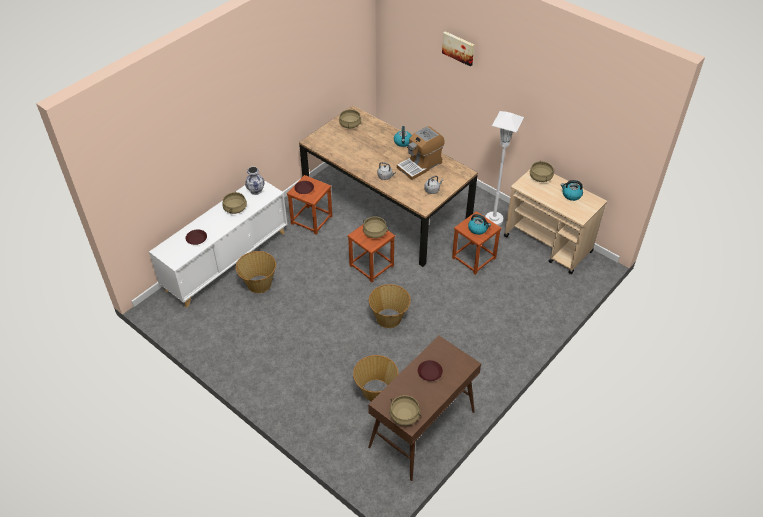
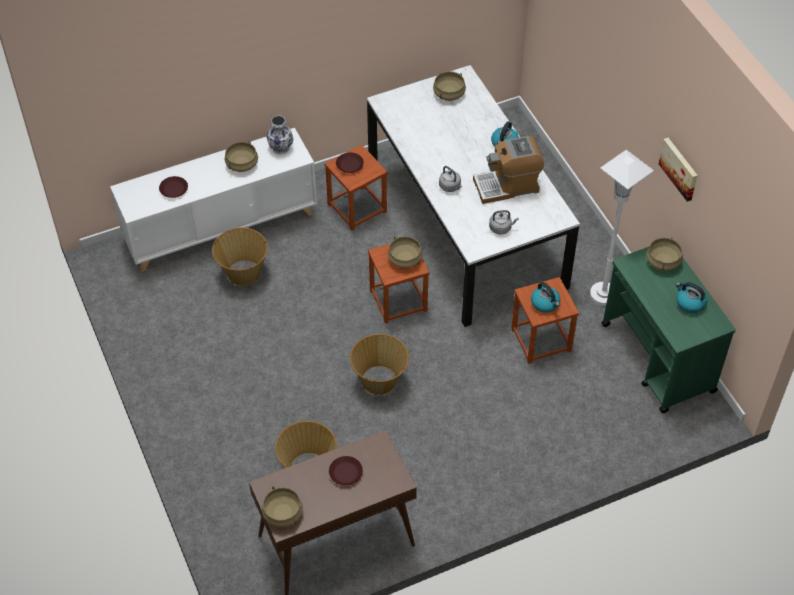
camera: 25 degrees right, 5 degrees up
(387, 207) = (466, 225): brown dining table -> white dining table
(458, 48) = (609, 38): picture -> picture (680, 168)
(548, 244) = (658, 358): beige cart -> green cart

